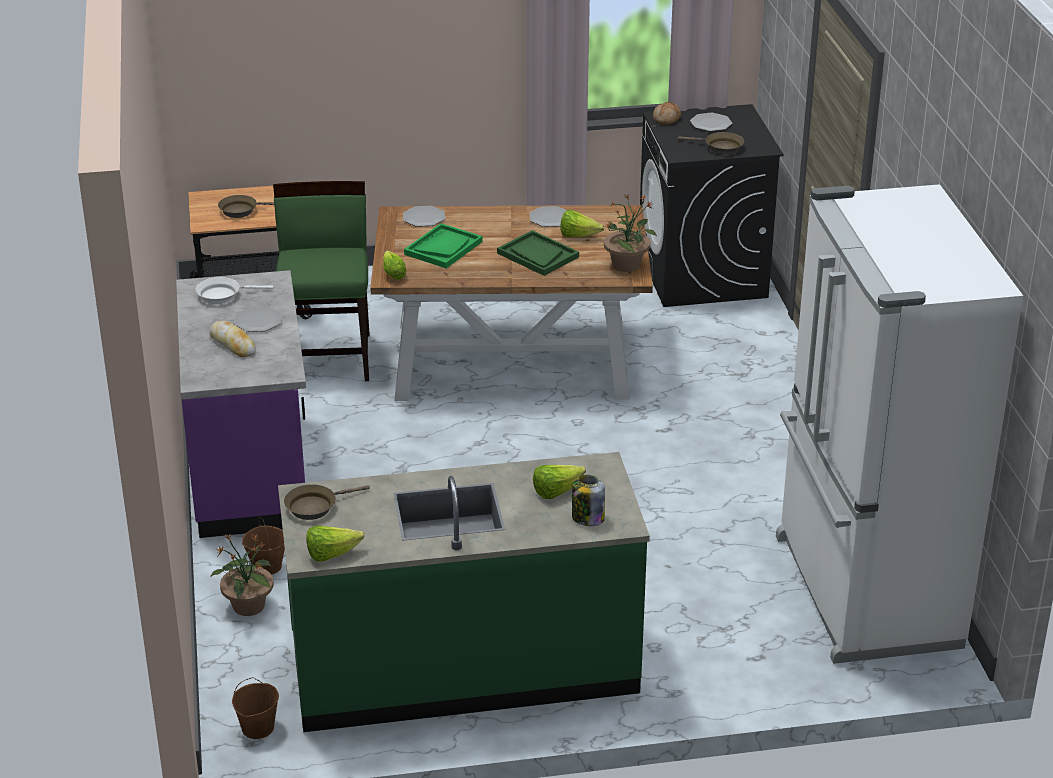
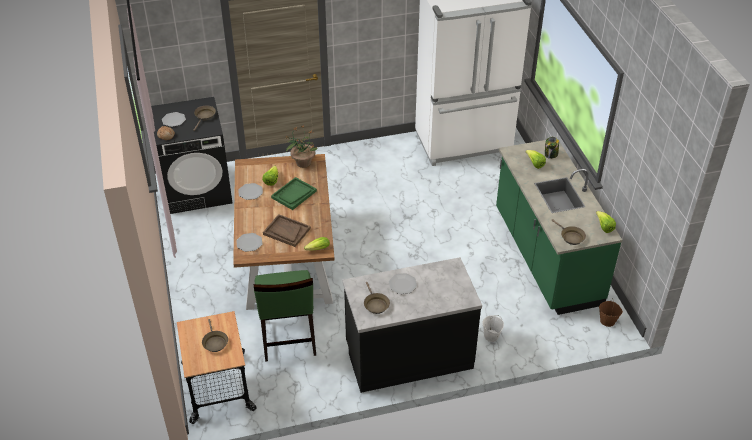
camera: 95 degrees left, 10 degrees up
(222, 295) = (375, 304): white frying pan -> brown frying pan
(232, 344) = (429, 291): bread -> none
(248, 606) = (524, 338): potted plant -> none
(251, 471) = (408, 356): purple counter -> black counter
(266, 566) = (491, 336): brown bucket -> white bucket
(329, 357) = (288, 338): green chair -> green chair turned 90 degrees counterclockwise
(443, 248) = (286, 231): green tray -> brown tray

